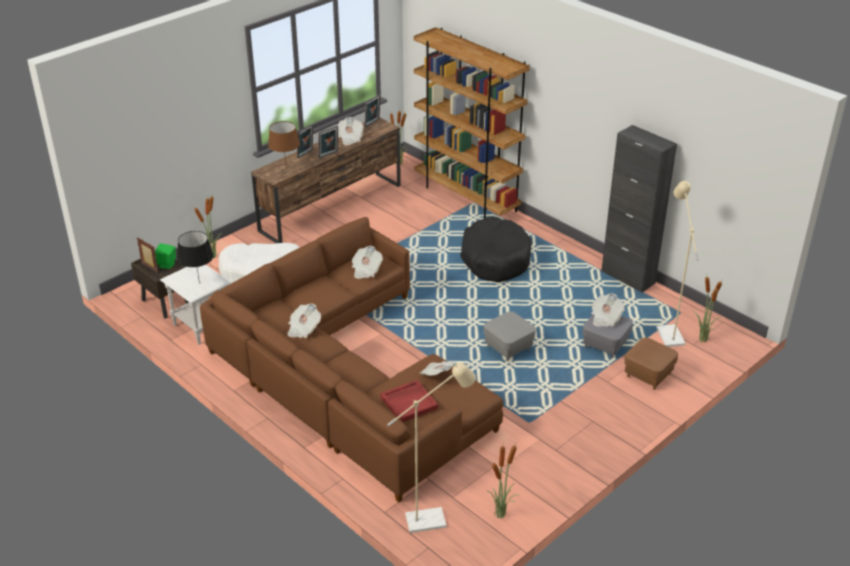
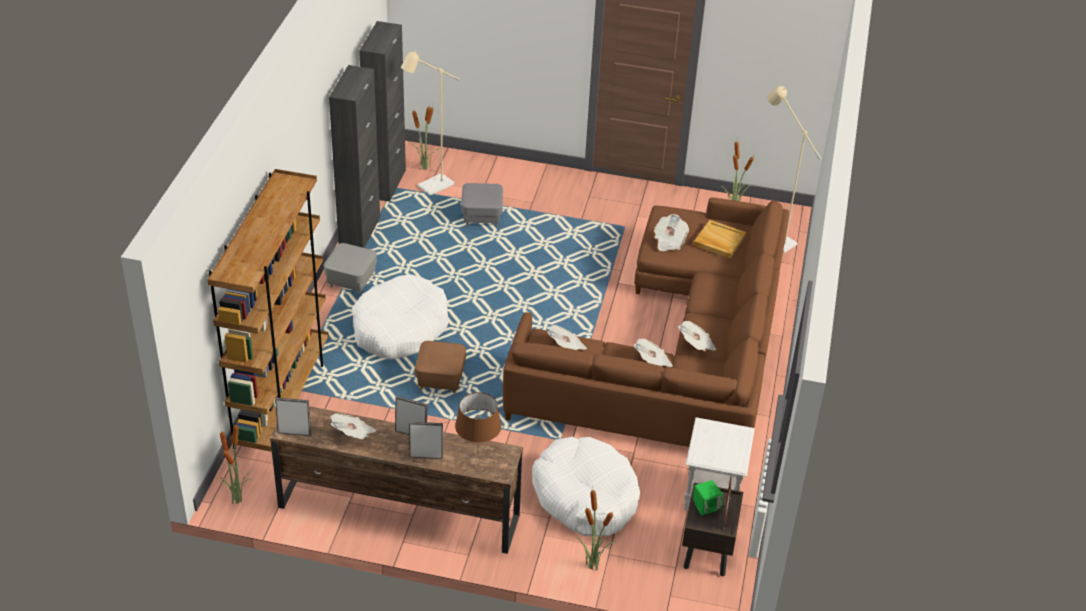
camera: 125 degrees left, 5 degrees up
(199, 283) = (722, 438): black table lamp -> none
(409, 402) = (719, 241): red tray -> beige tray
(495, 259) = (400, 328): black dog bed -> white dog bed
(508, 347) = (539, 270): grey ottoman -> grey ottoman (351, 281)
(605, 318) = (477, 197): newspaper -> newspaper (652, 362)
(648, 375) = (502, 184): brown ottoman -> brown ottoman (440, 379)
(689, 311) = (386, 184): none -> black cabinet

